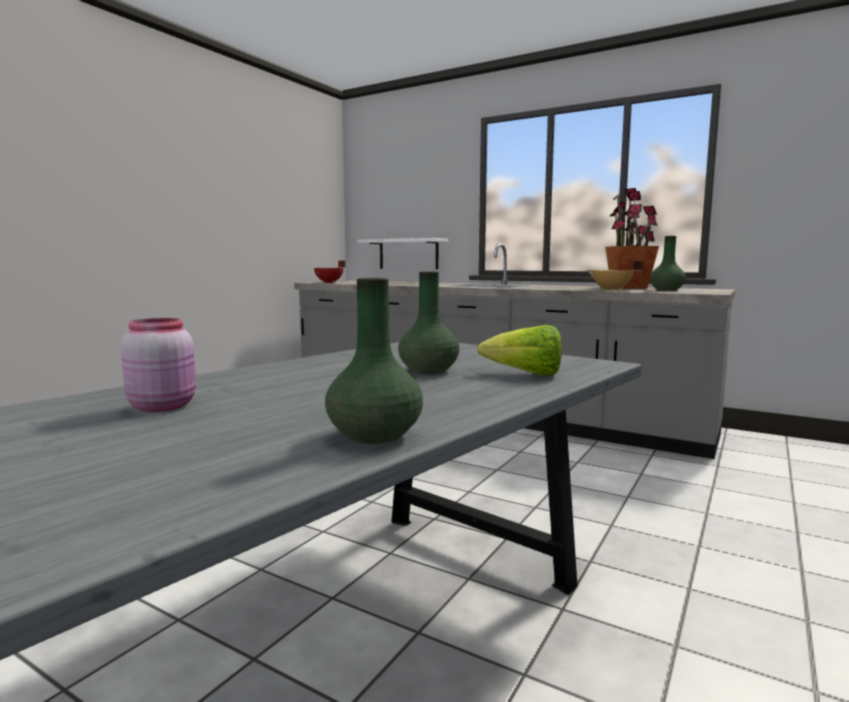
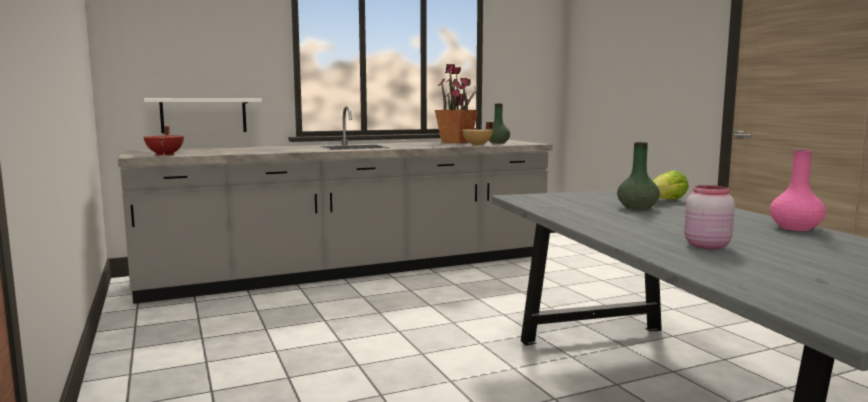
camera: 55 degrees left, 0 degrees up
(374, 436) = (796, 228): green vase -> pink vase

